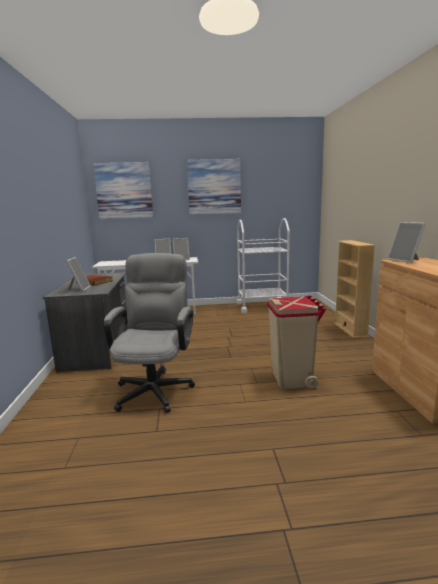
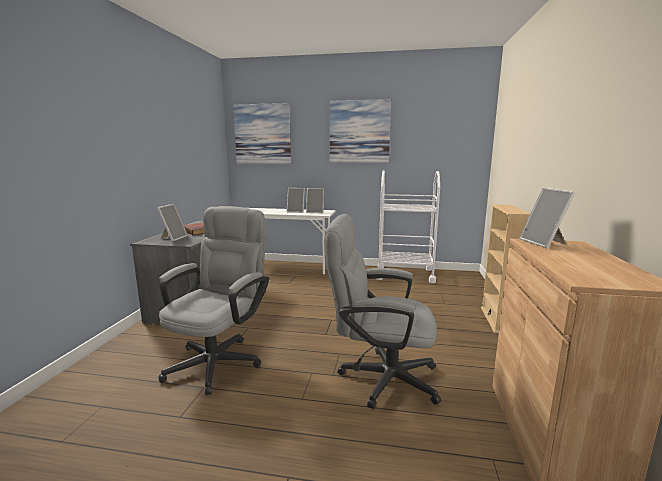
camera: 15 degrees right, 0 degrees up
(292, 378) = (379, 377): beige trash can -> grey office chair

